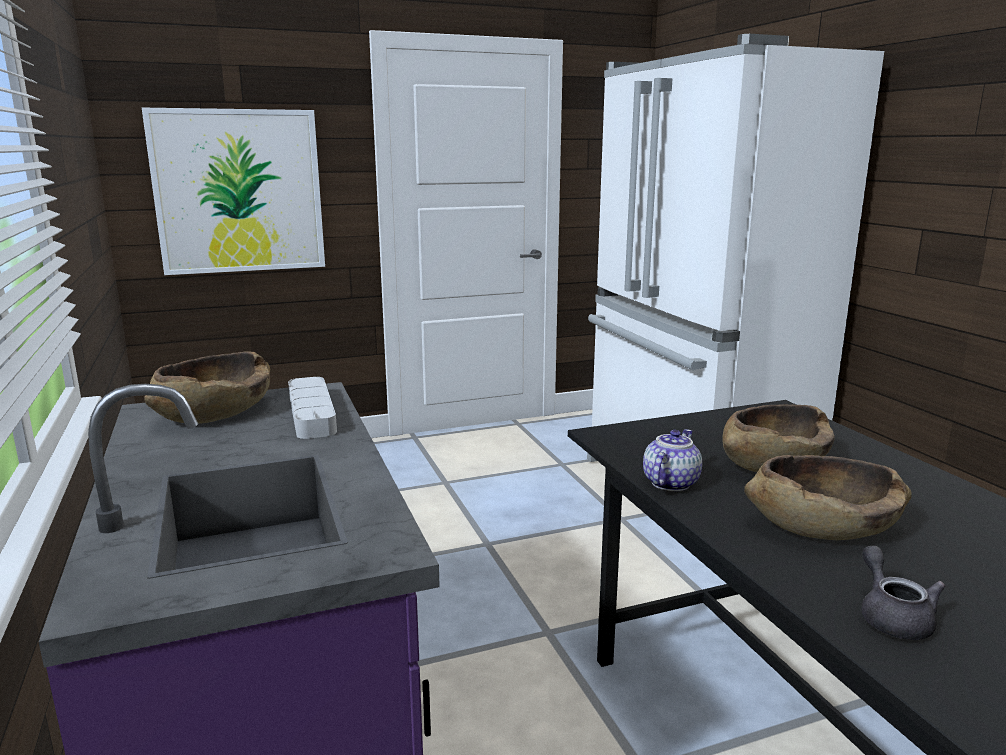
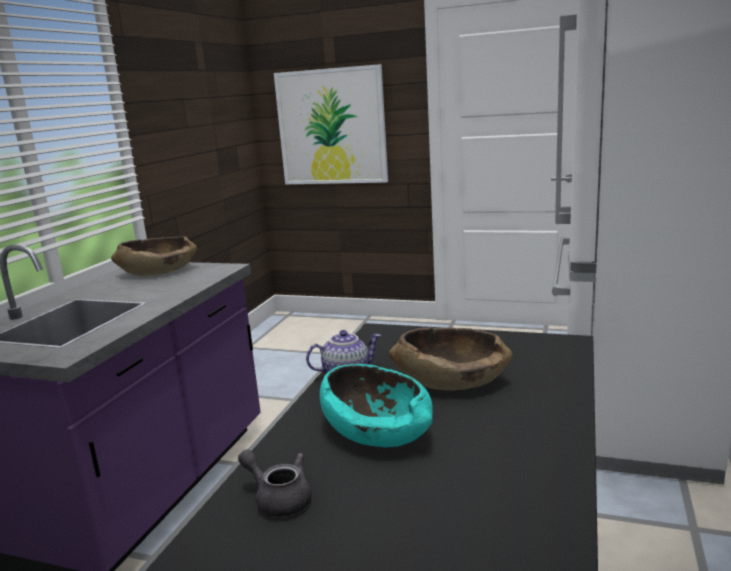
camera: 40 degrees right, 0 degrees up
(311, 413) = (194, 279): grey tray -> none
(822, 526) = (377, 431): brown bowl -> turquoise bowl
(892, 616) = (279, 498): grey teapot -> grey teapot turned 90 degrees counterclockwise

